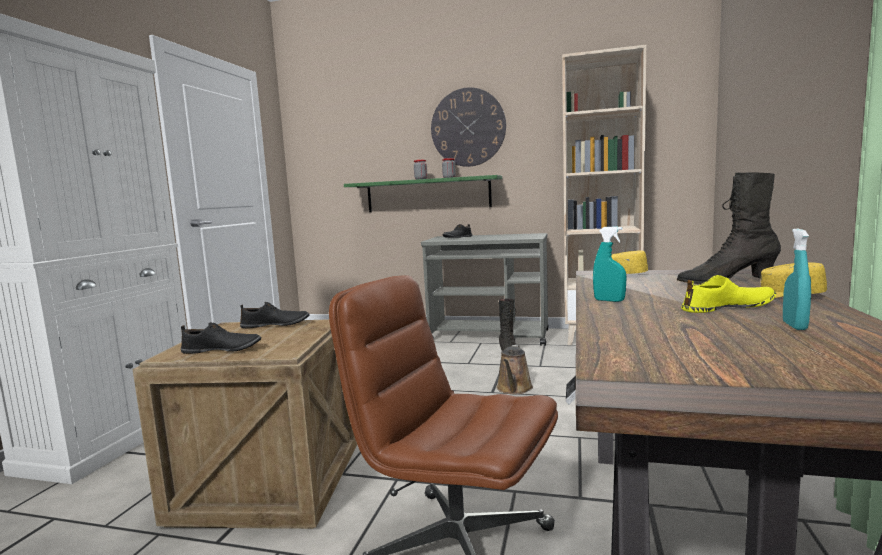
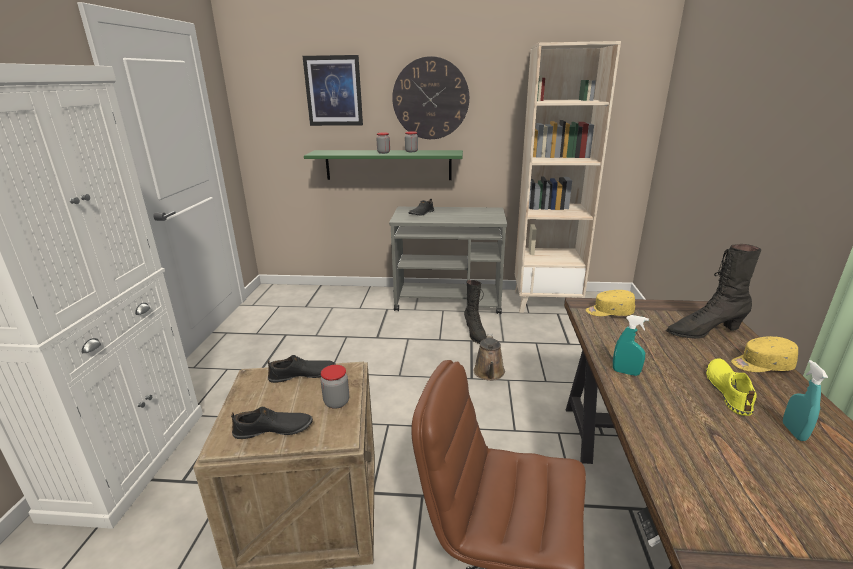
camera: 10 degrees left, 15 degrees up
(296, 337) = (336, 402): none -> jar
(377, 127) = (333, 91): none -> picture
(728, 307) = (728, 390): yellow shoe -> yellow shoe turned 60 degrees counterclockwise

